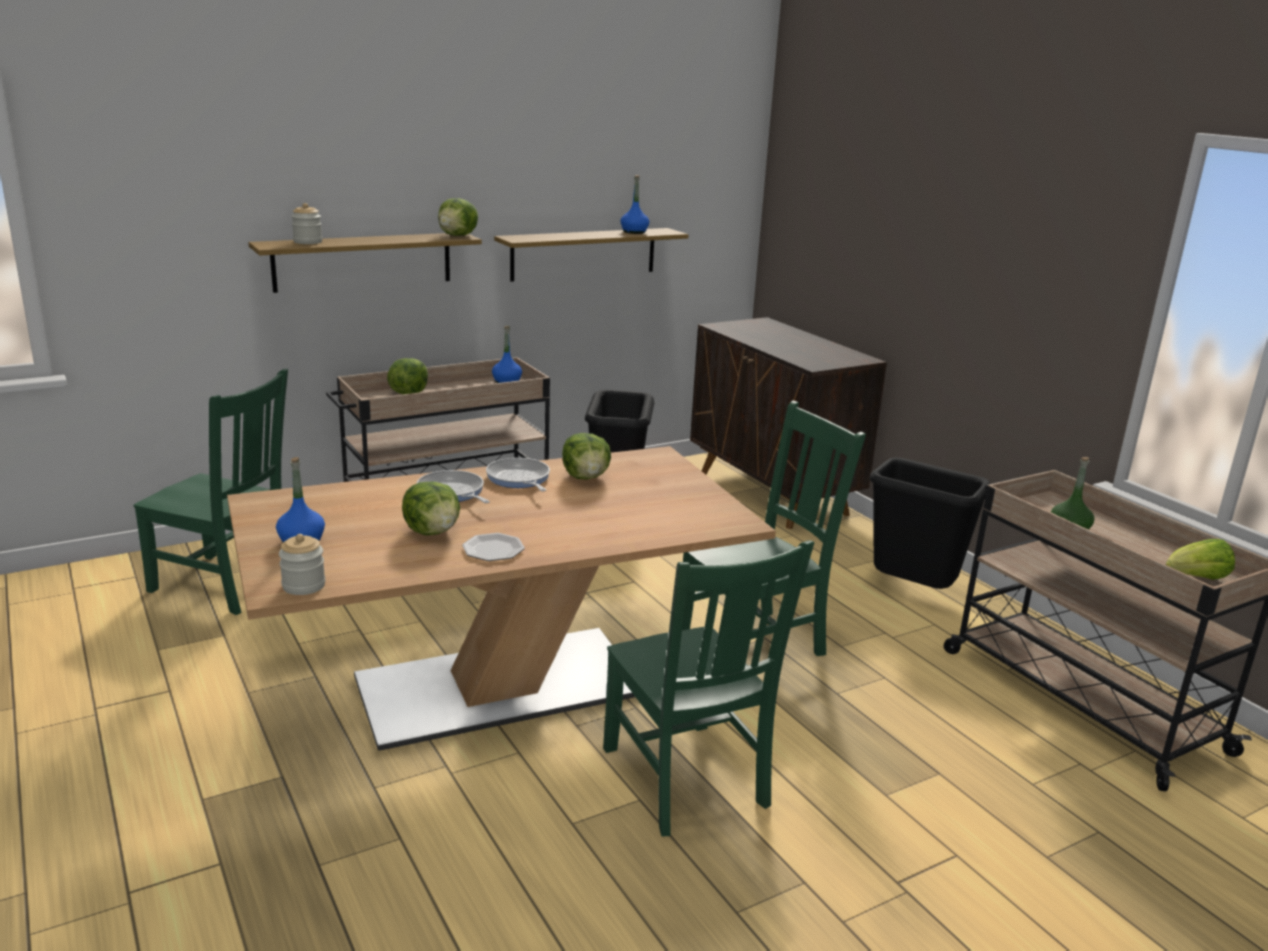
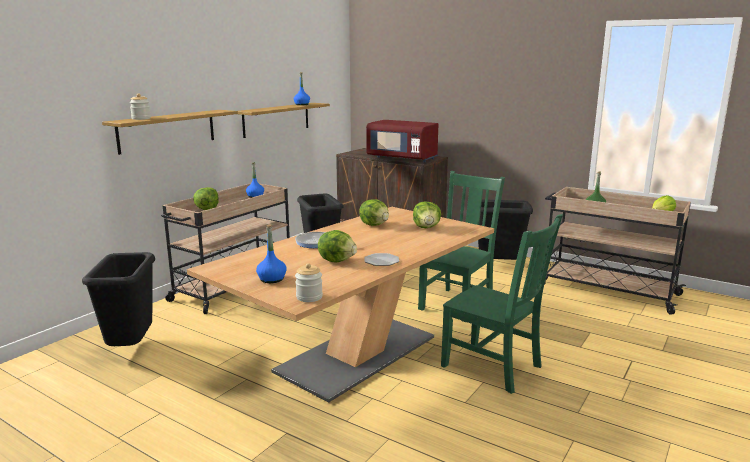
camera: 25 degrees left, 5 degrees down
(226, 584) = (131, 349): green chair -> black trash can
(458, 236) = (221, 110): lettuce -> lettuce (426, 227)
(519, 479) = (342, 231): frying pan -> none
(794, 352) = (402, 158): none -> red microwave

